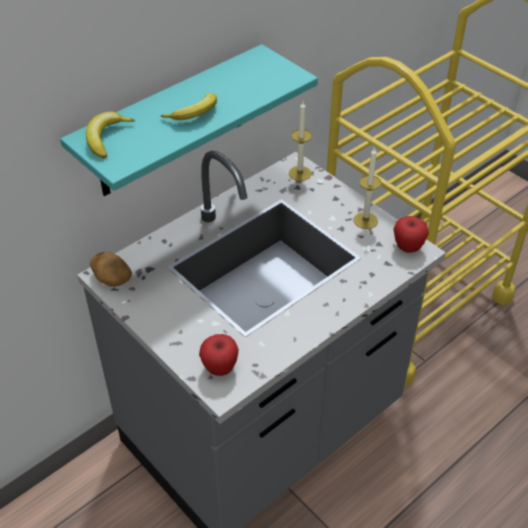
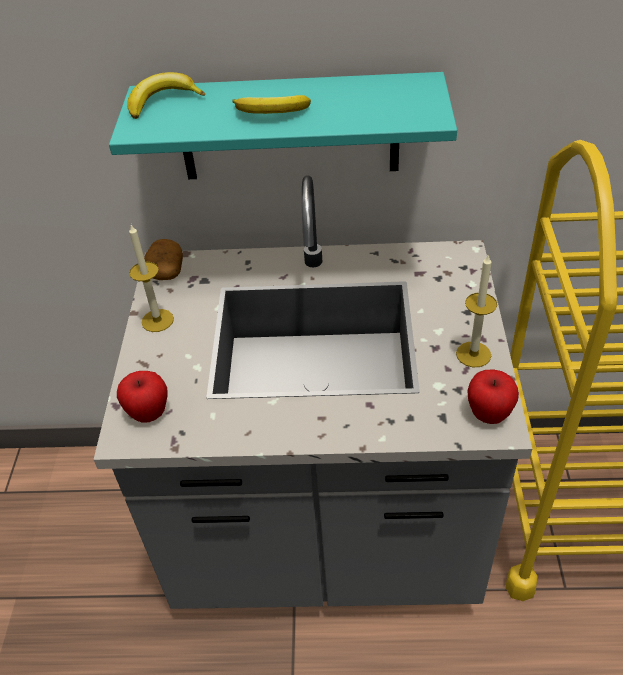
camera: 45 degrees right, 0 degrees up
(300, 173) = (458, 265): candle -> candle (157, 320)

